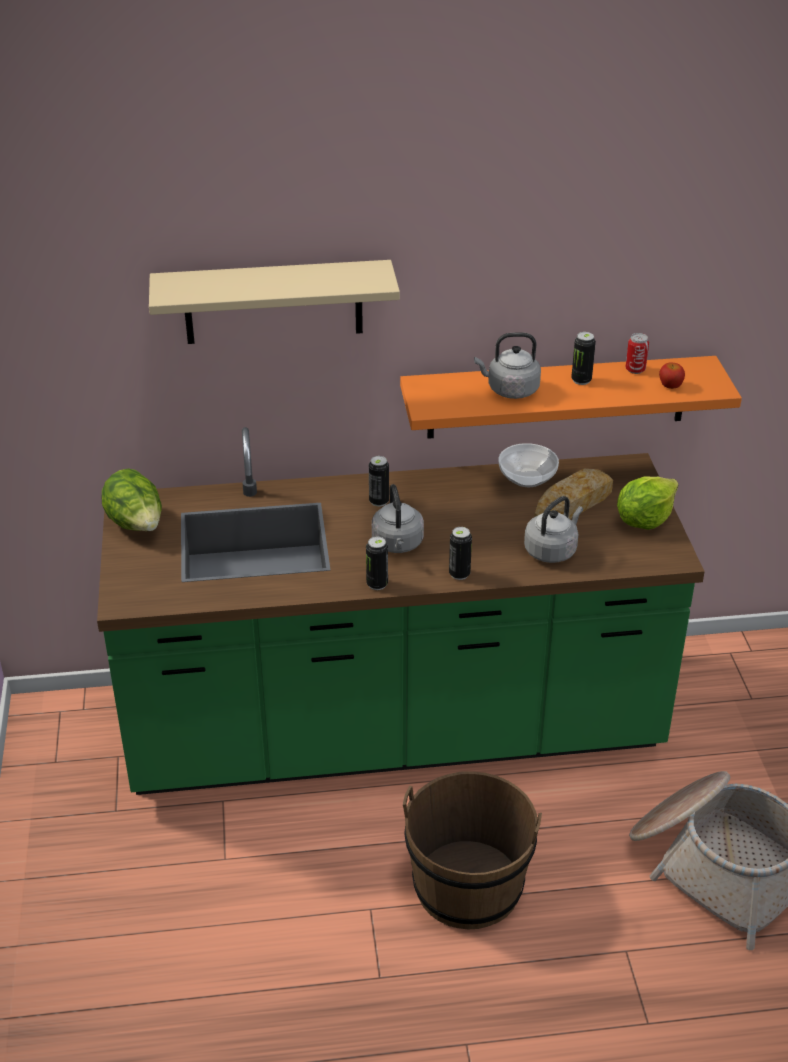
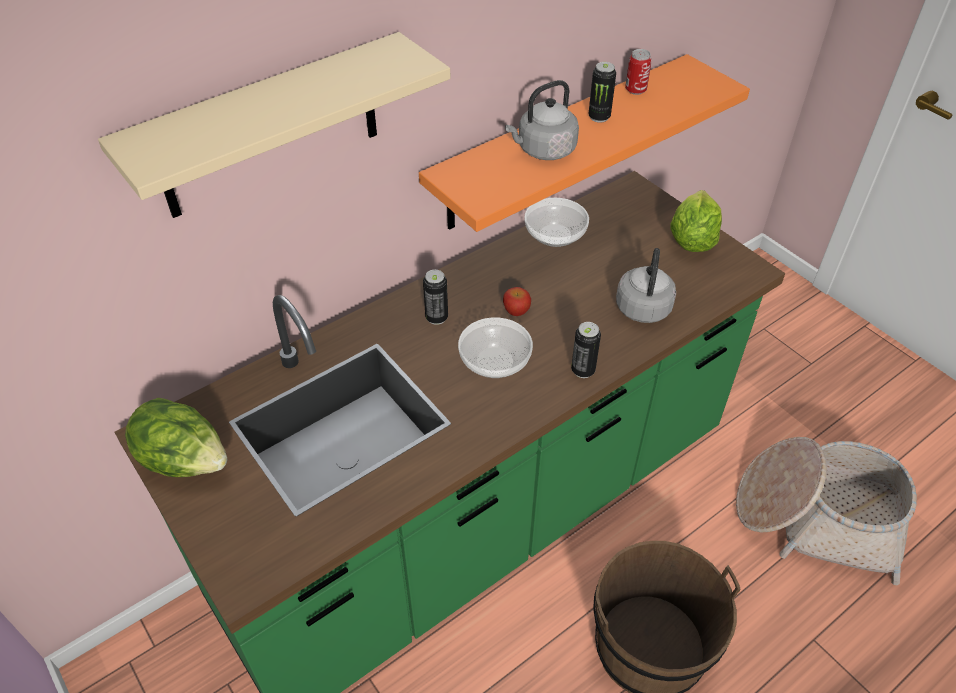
camera: 30 degrees left, 10 degrees up
(377, 584) = (513, 419): can -> none
(398, 545) = (496, 361): grey kettle -> bowl
(573, 504) = (618, 247): bread -> none
(670, 386) = (681, 97): apple -> apple (516, 311)

